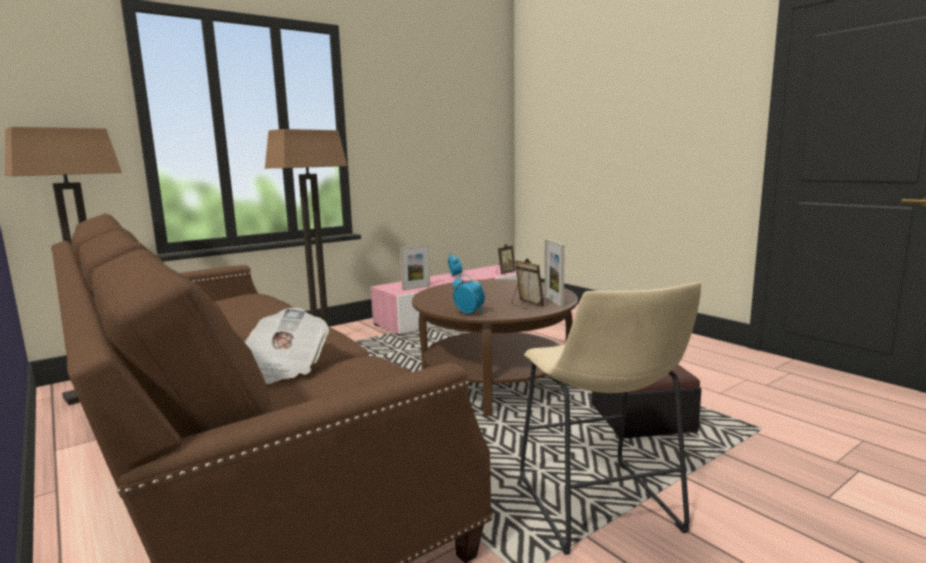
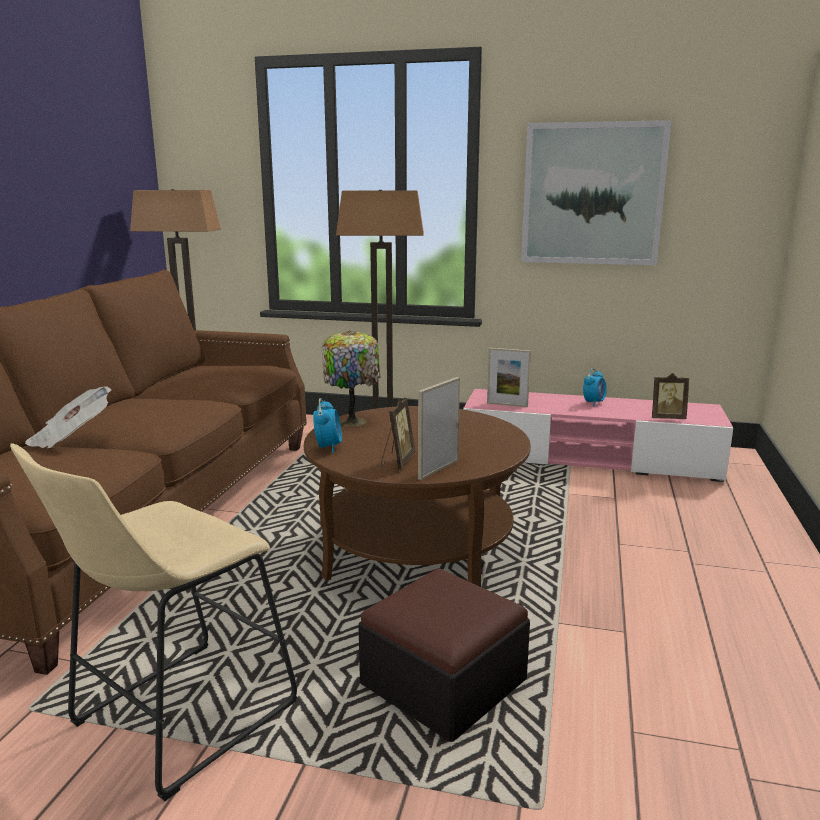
camera: 50 degrees right, 5 degrees up
(419, 137) = (592, 194): none -> picture
(431, 300) = (353, 421): none -> table lamp

